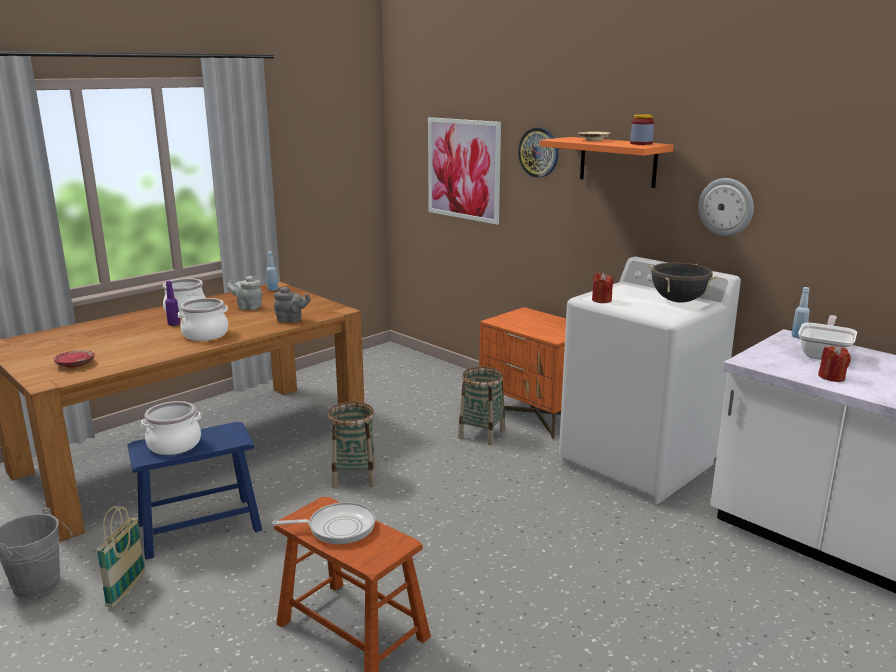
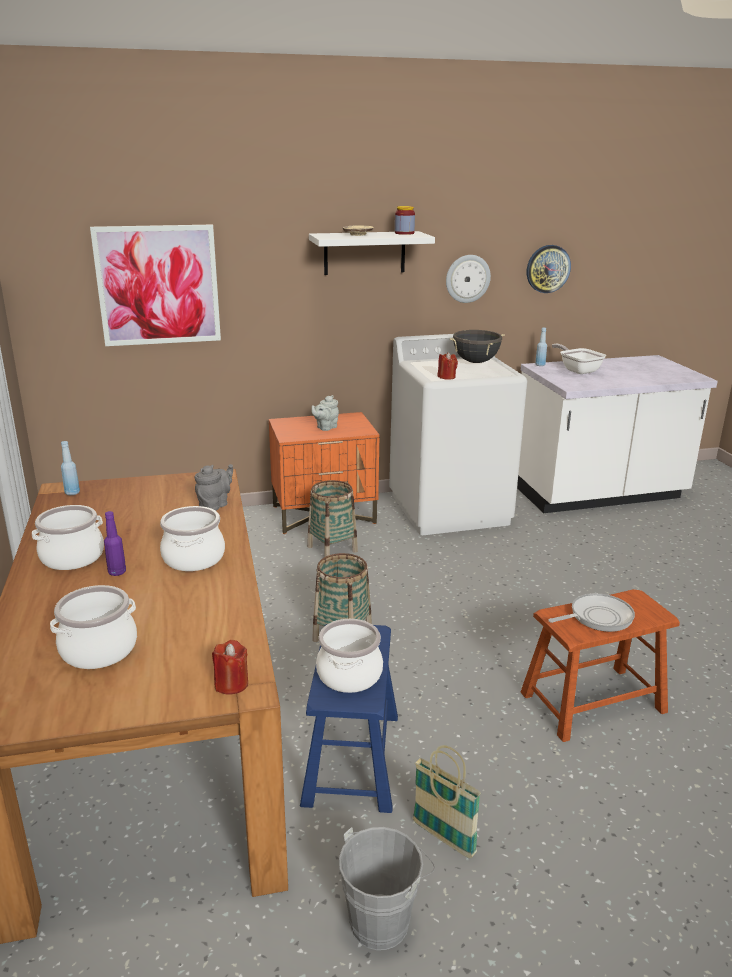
camera: 60 degrees left, 5 degrees up
(75, 364) = (192, 661): red plate -> none
(80, 343) = (99, 650): none -> cooking pot
(248, 307) = (122, 518): grey teapot -> grey teapot (325, 427)
(337, 527) = (597, 617): frying pan -> frying pan turned 45 degrees clockwise
(539, 152) = (269, 253): wall clock -> wall clock (548, 269)
(618, 162) = (364, 253): orange shelf -> white shelf
(831, 377) = (616, 380): red candle -> red candle (231, 684)

